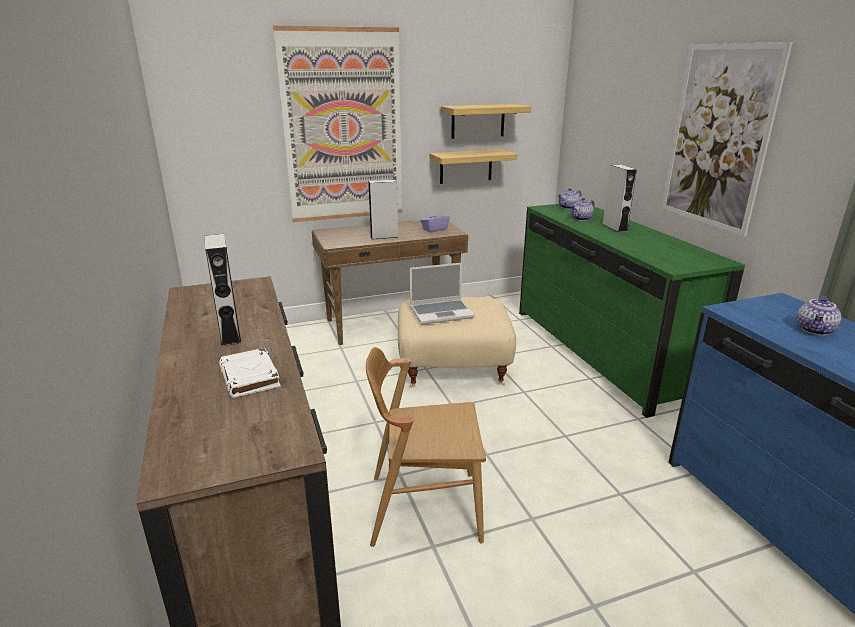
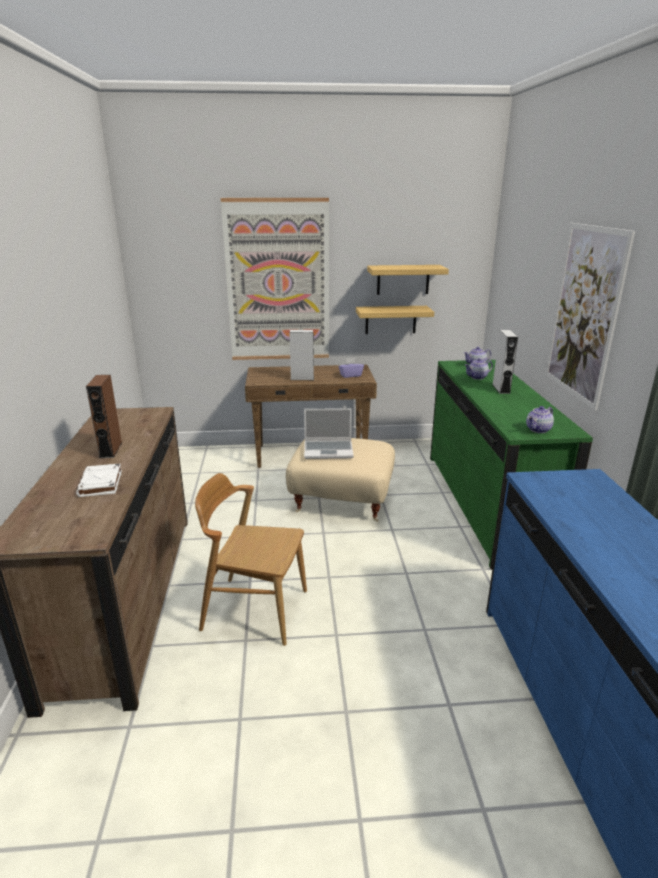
camera: 15 degrees right, 0 degrees up
(229, 334) = (110, 450): grey speaker -> brown speaker
(815, 330) = (591, 507): teapot -> teapot (538, 430)

